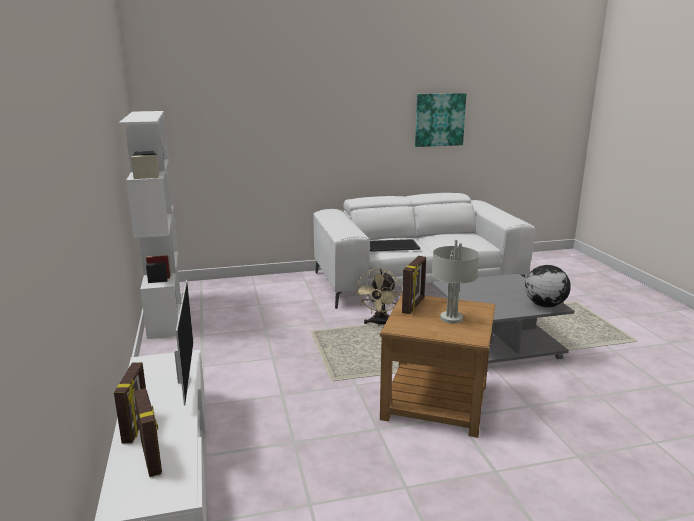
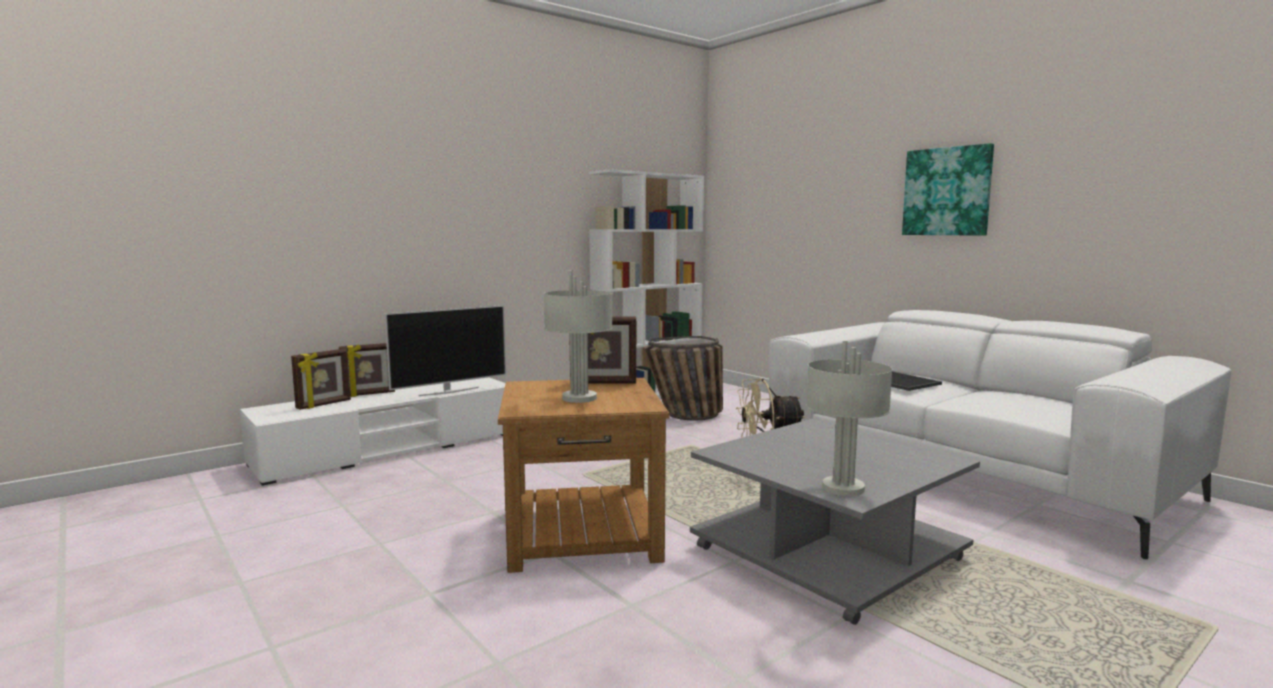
camera: 65 degrees right, 10 degrees down
(245, 316) = (684, 416): none -> basket
(439, 119) = (1116, 180): picture -> picture (947, 191)
(544, 305) = (842, 487): globe -> grey table lamp

